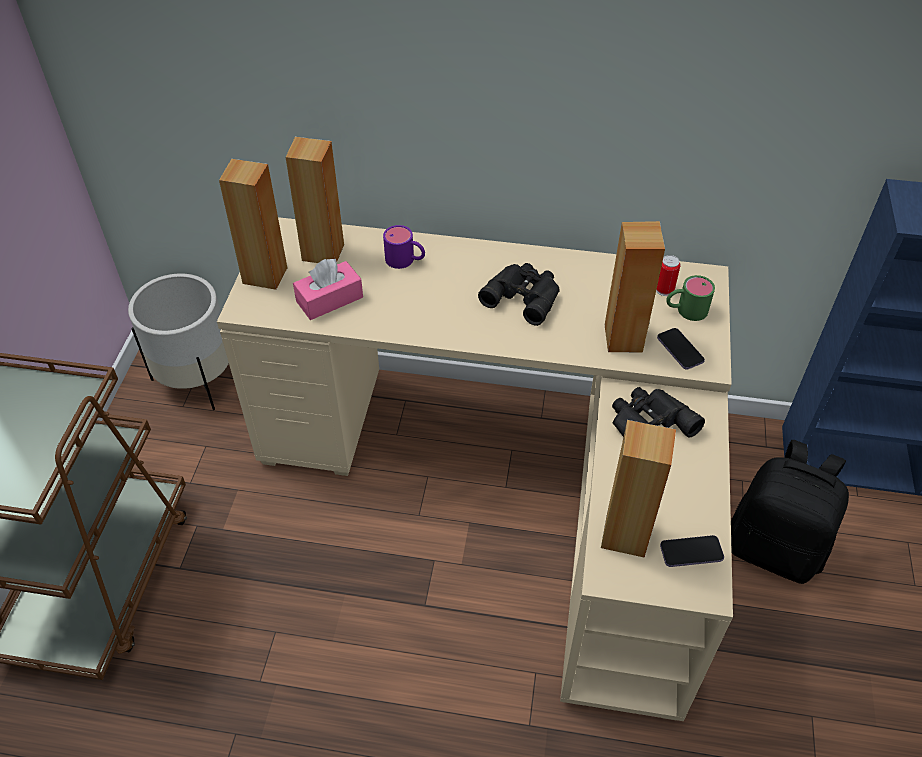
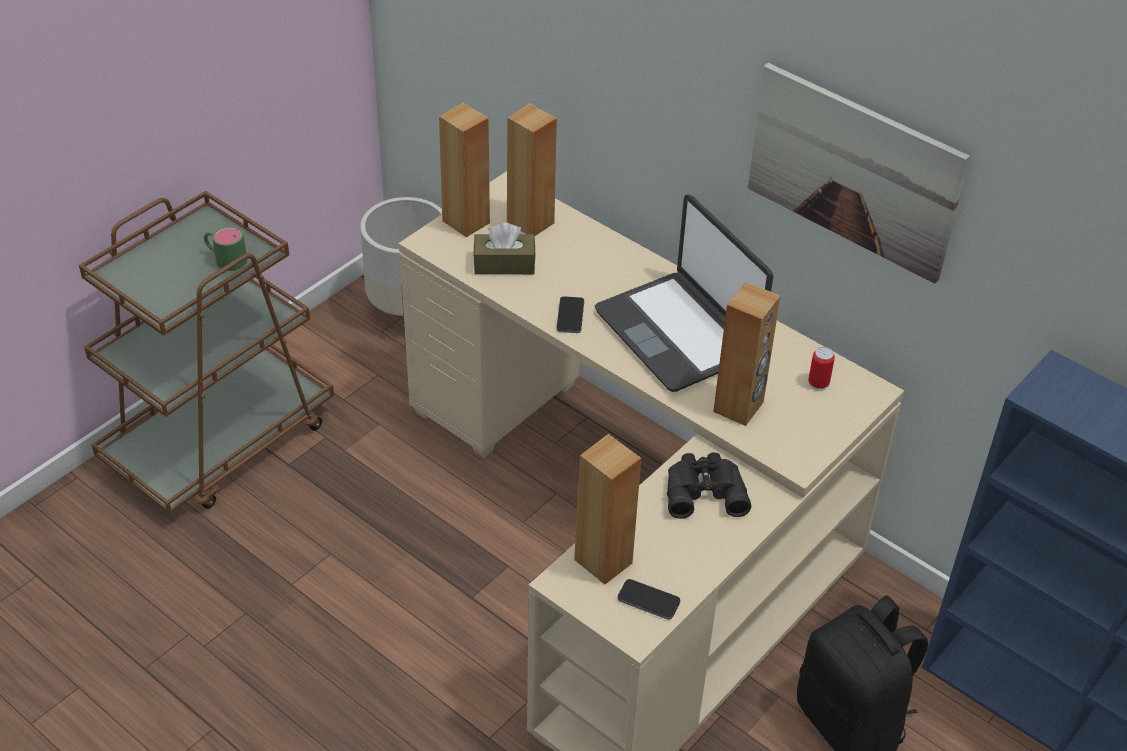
camera: 30 degrees right, 5 degrees down
(329, 299) = (504, 264): pink tissue box -> brown tissue box
(405, 260) = (597, 258): purple mug -> none
(523, 295) = (678, 332): black binoculars -> laptop
(664, 83) = (853, 171): none -> picture
(680, 350) = (783, 439): phone -> phone (570, 316)
(685, 310) = (821, 409): green mug -> green mug (225, 258)

